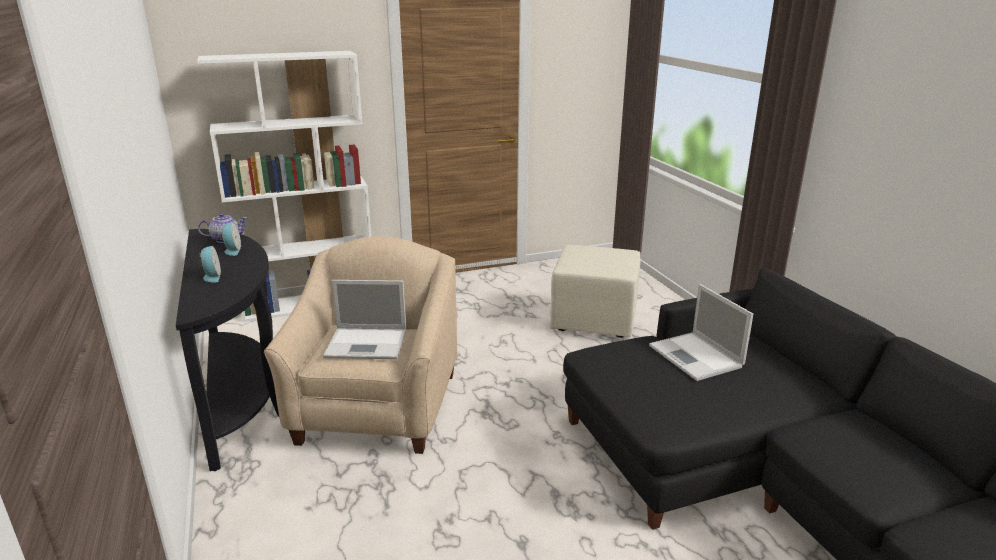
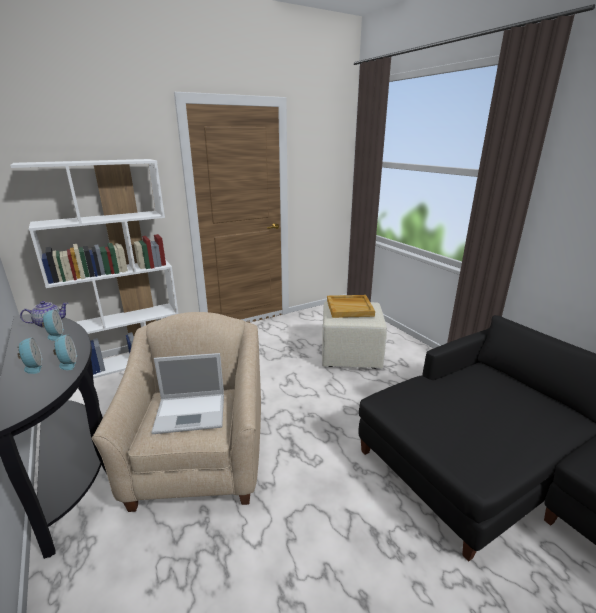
camera: 10 degrees left, 0 degrees up
(245, 276) = (67, 363): none -> alarm clock
(594, 254) = (350, 308): none -> beige tray
(697, 357) = (468, 394): laptop -> none

